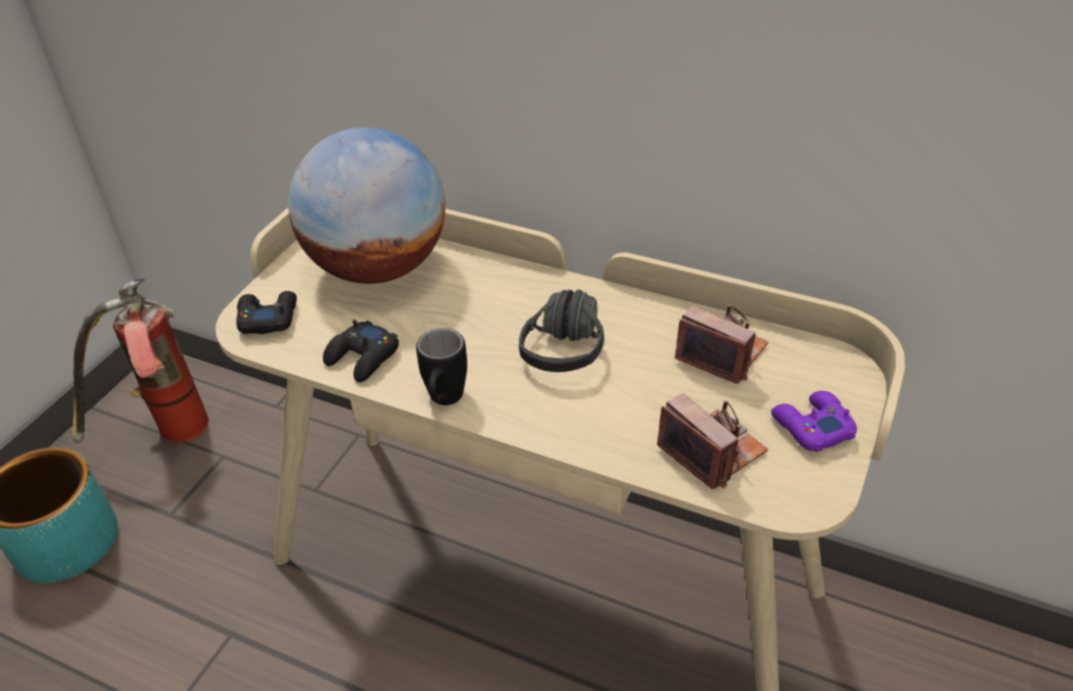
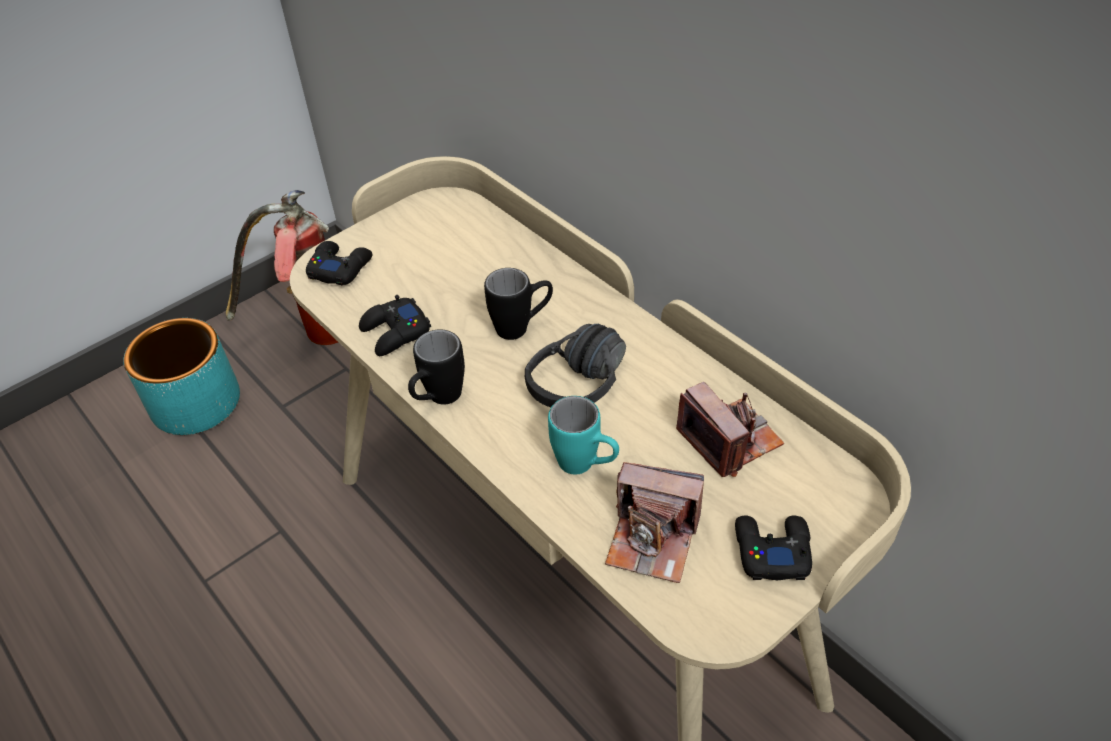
camera: 25 degrees right, 5 degrees up
(378, 268) = (459, 246): globe -> none
(483, 318) = (522, 327): none -> black mug
(616, 413) = (585, 466): none -> turquoise mug
(712, 451) = (653, 539): camera -> camera turned 120 degrees clockwise
(811, 426) = (771, 550): purple game controller -> black game controller

